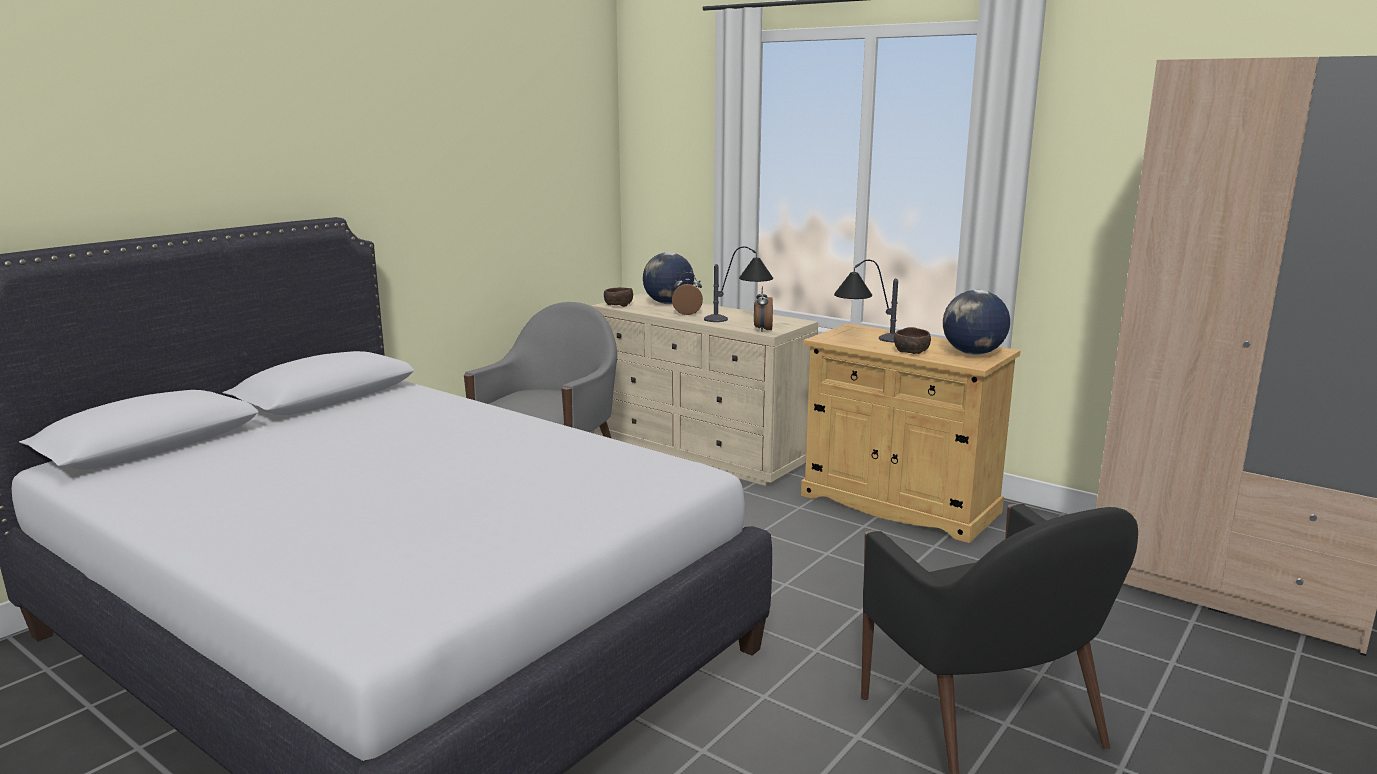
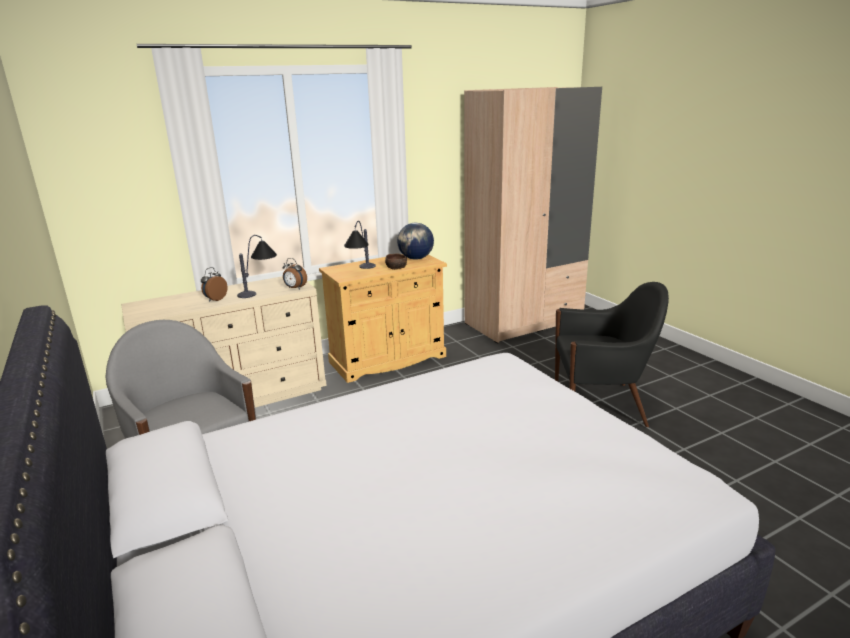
camera: 65 degrees left, 5 degrees up
(618, 305) = (144, 315): brown bowl -> none
(668, 303) = (174, 300): globe -> none

